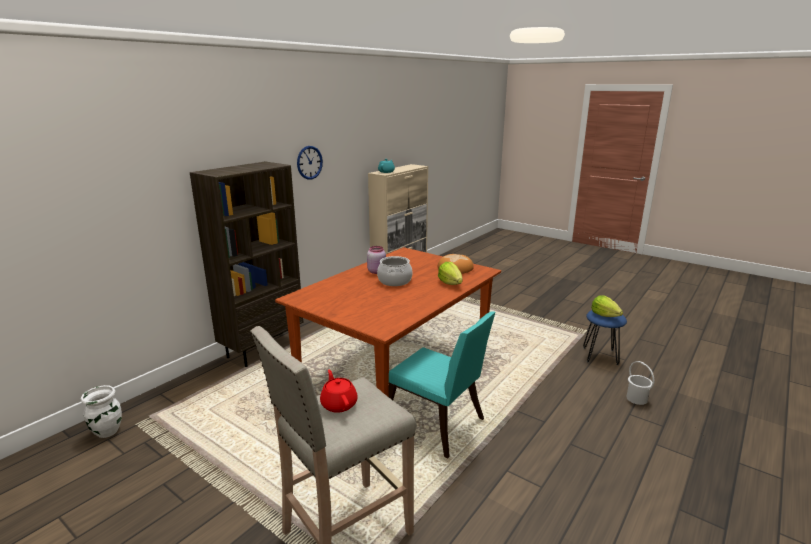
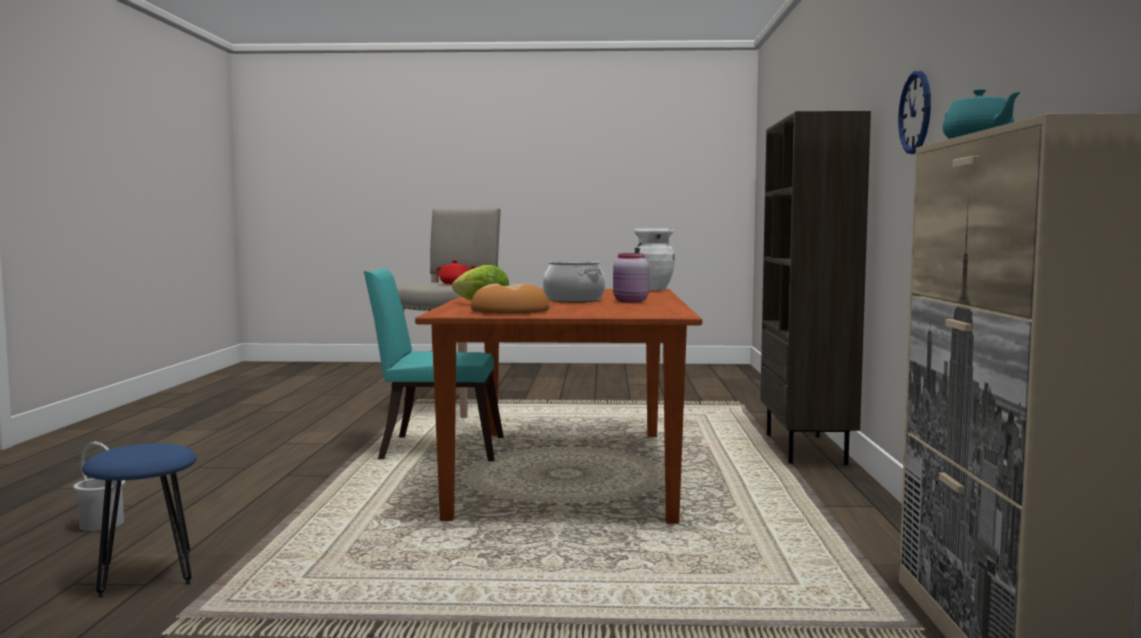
camera: 145 degrees right, 15 degrees down
(107, 432) = (746, 397): white vase -> white vase (653, 289)
(604, 315) = (148, 448): lettuce -> none

